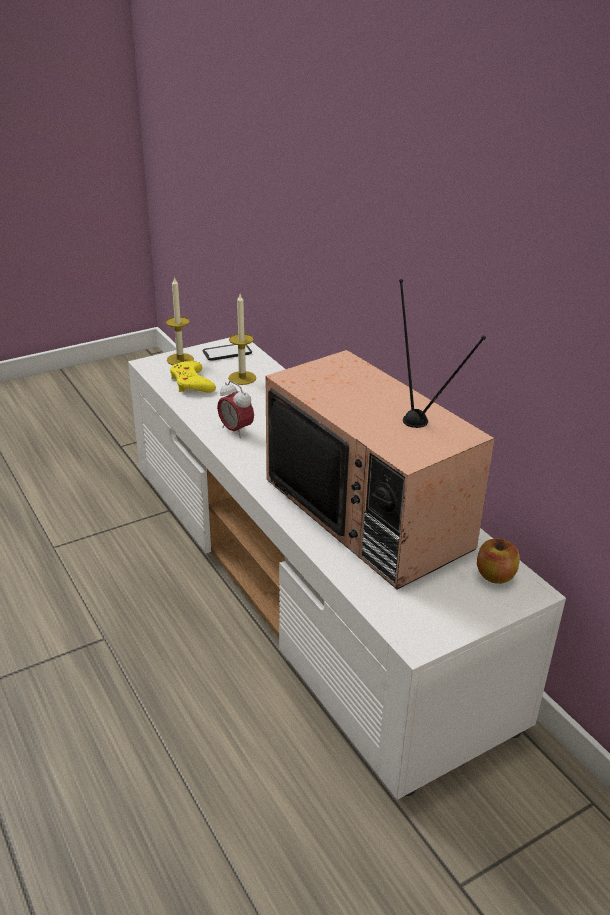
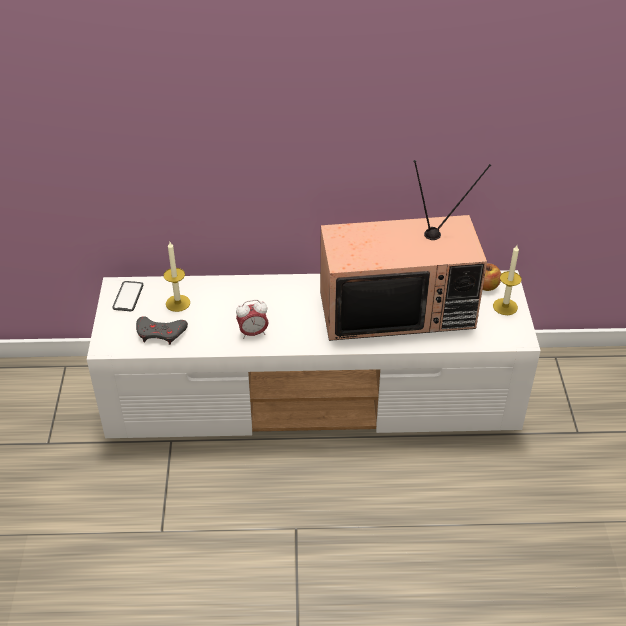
camera: 60 degrees left, 10 degrees up
(180, 359) = (114, 327): candle -> candle (505, 306)
(191, 383) = (160, 333): yellow game controller -> grey game controller

